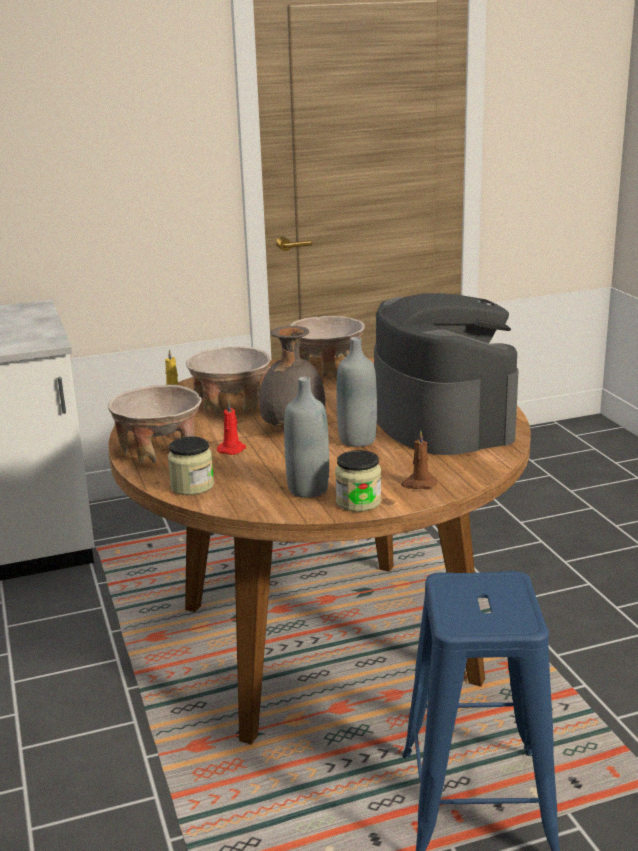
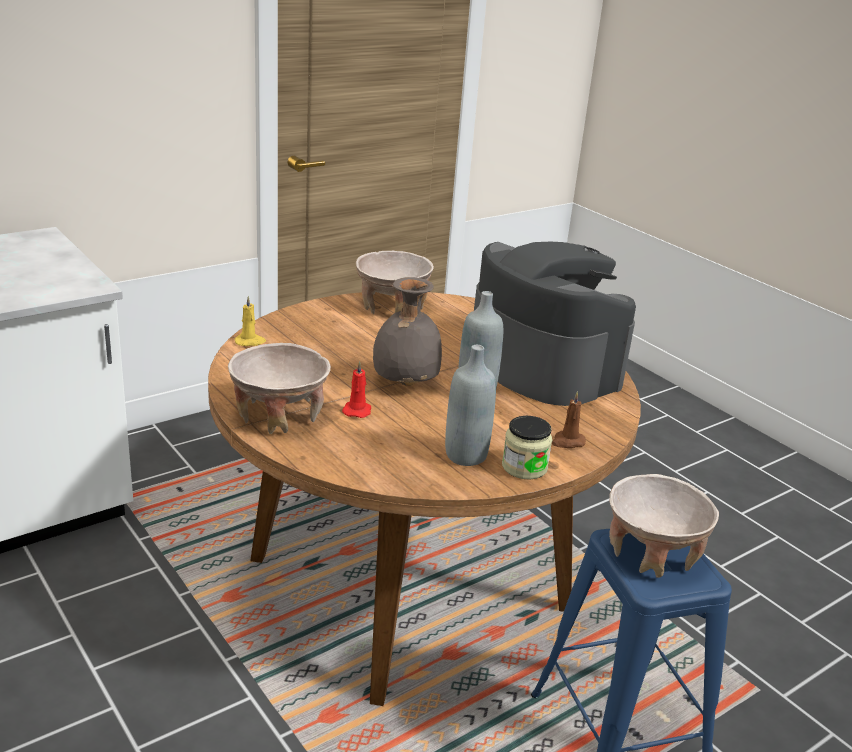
camera: 20 degrees left, 5 degrees up
(192, 486) = (344, 460): jar -> none
(231, 404) = (321, 353): beige bowl -> beige bowl (652, 553)

